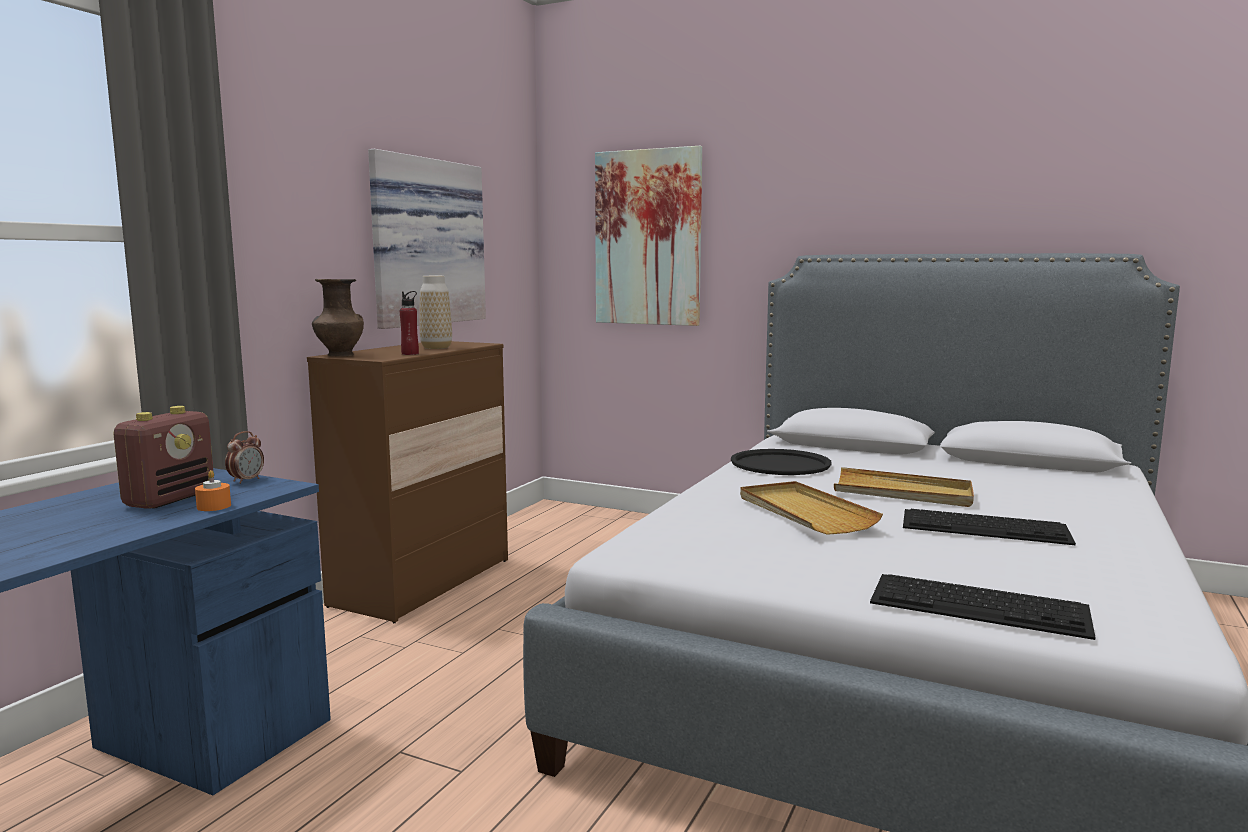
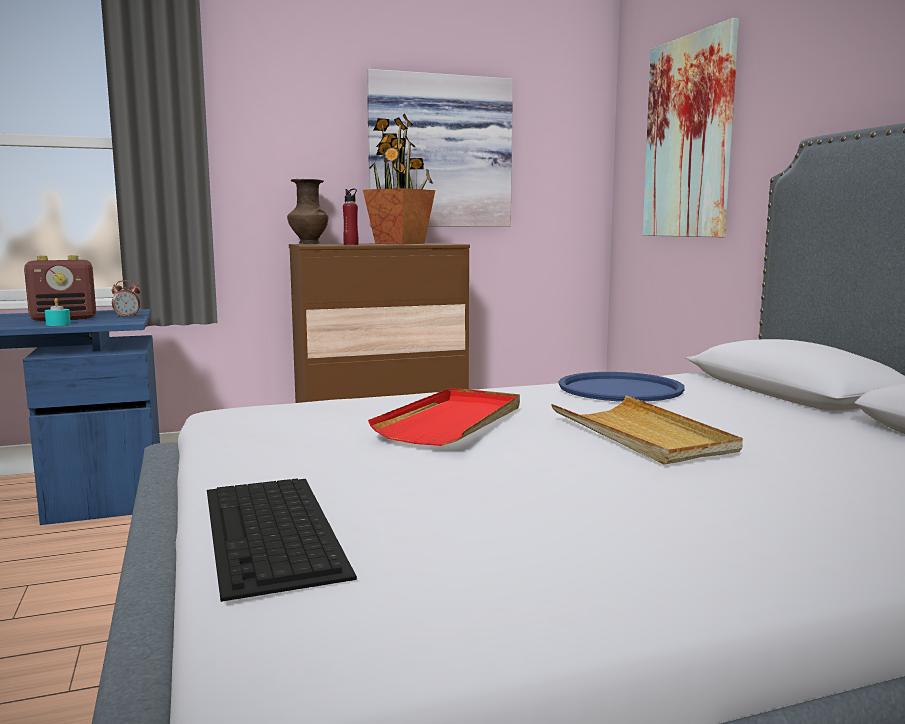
camera: 45 degrees right, 0 degrees up
(214, 506) = (58, 324): orange candle -> turquoise candle
(436, 347) = (399, 243): vase -> potted plant
(780, 464) = (620, 389): black tray -> blue tray
(804, 512) = (453, 421): beige tray -> red tray
(986, 526) = (598, 484): keyboard -> none

